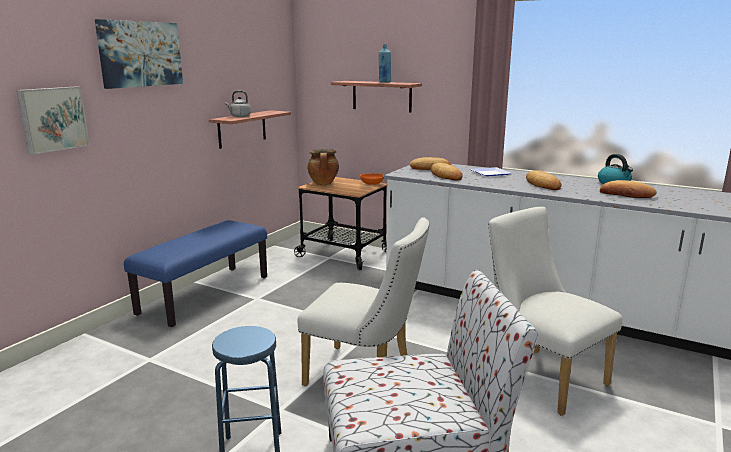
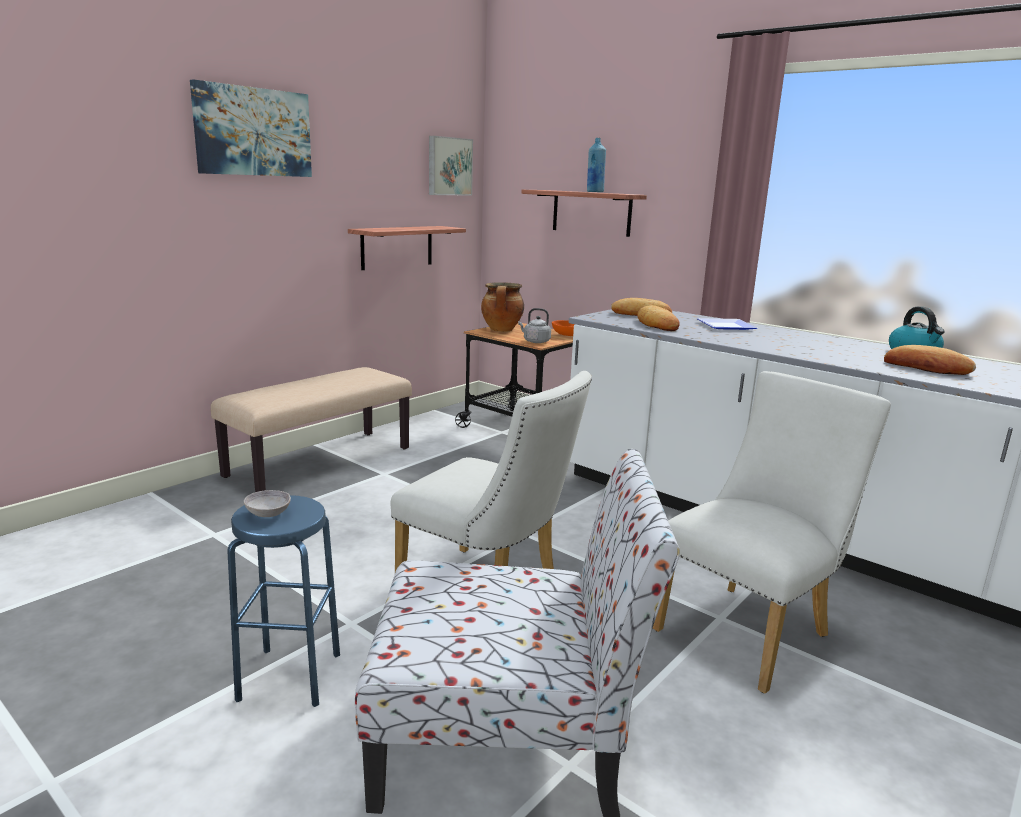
camera: 10 degrees right, 0 degrees up
(52, 119) = (123, 206): picture -> picture (448, 166)
(205, 294) = (320, 461): blue bench -> beige bench
(237, 341) = (268, 514): none -> grey bowl
(239, 116) = (390, 228): grey kettle -> grey kettle (535, 341)
(540, 376) = (750, 629): white chair -> white chair turned 75 degrees clockwise
(542, 184) = (797, 345): bread -> none

